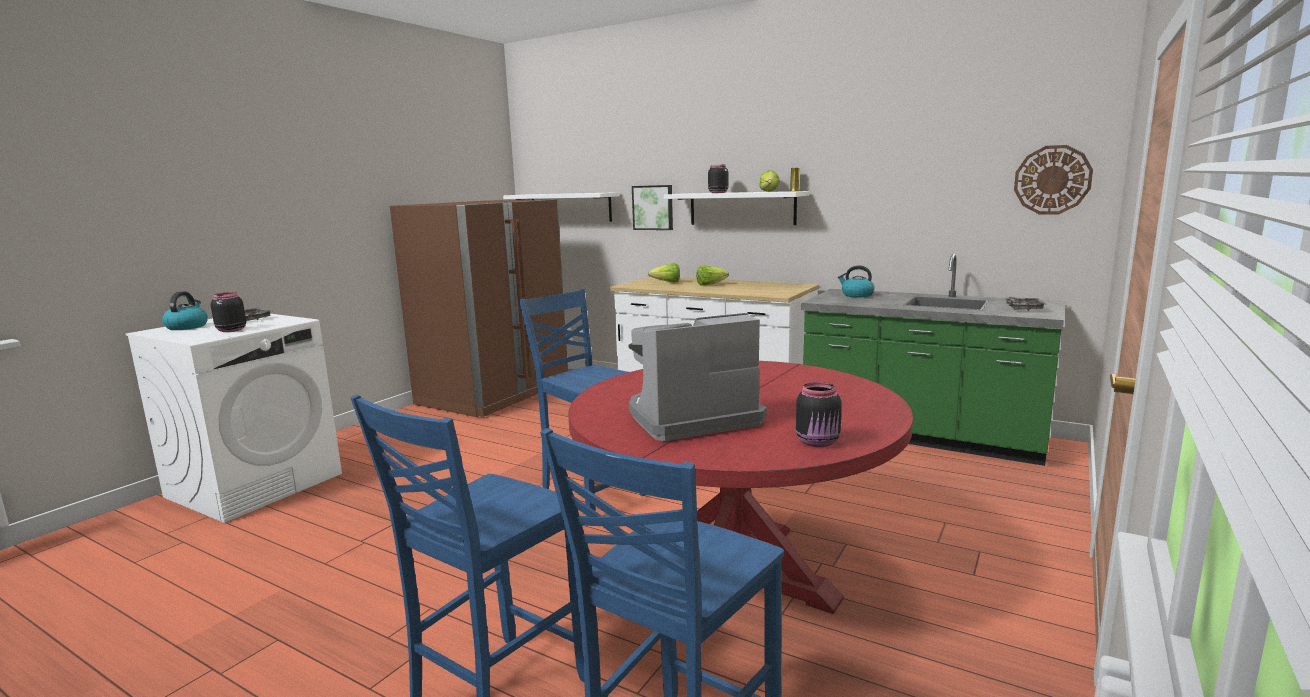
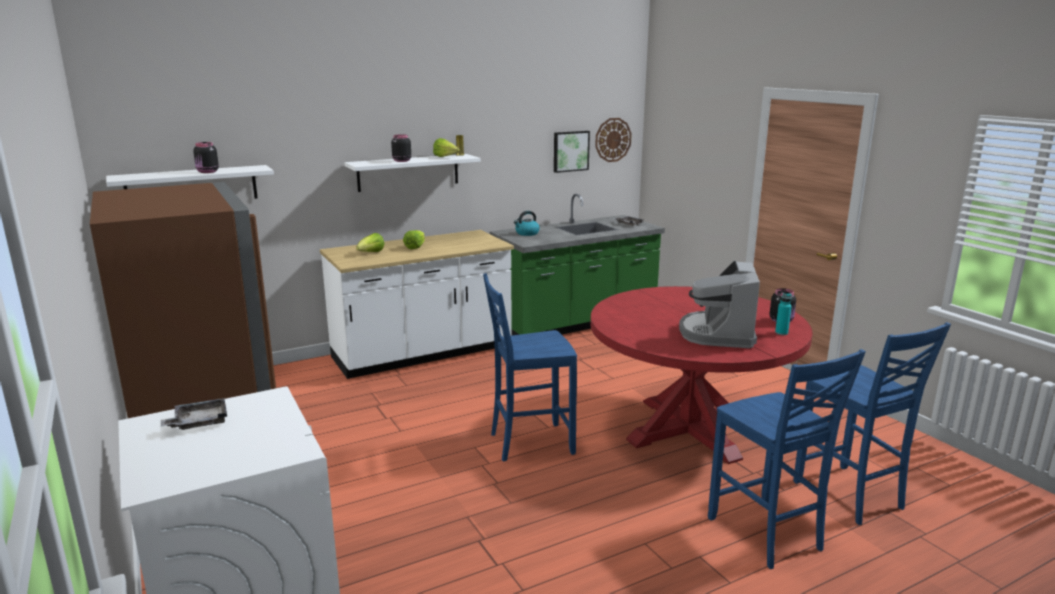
camera: 60 degrees left, 5 degrees up
(187, 327) = (168, 462): kettle -> none
(230, 330) = (265, 433): black jar -> black jar (207, 172)
(653, 207) = (312, 178): picture -> picture (570, 151)
(758, 449) = (781, 333): none -> turquoise bottle

